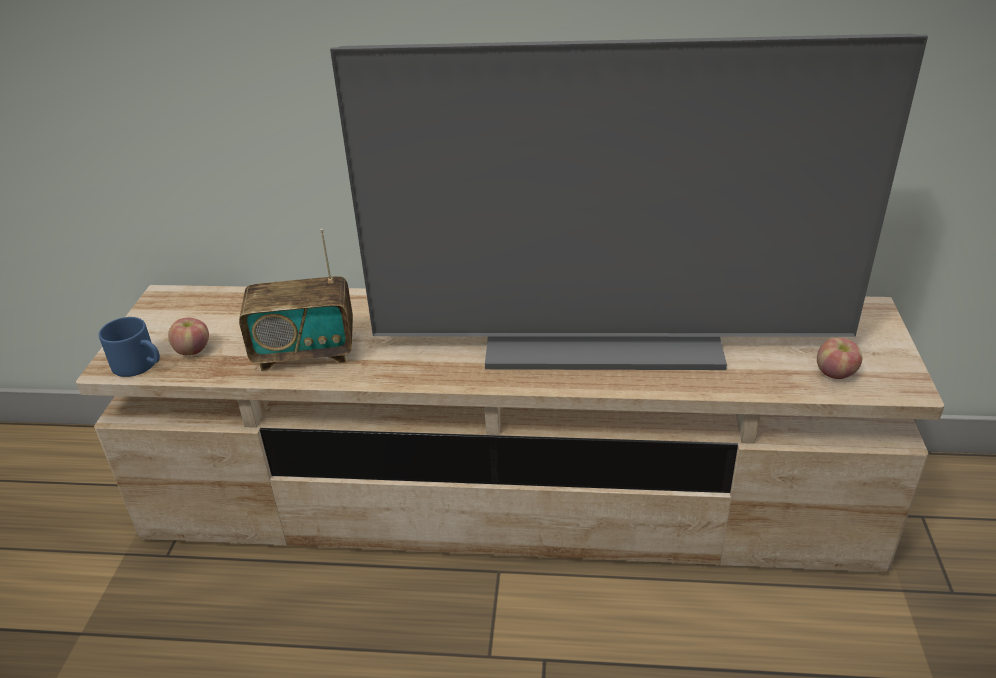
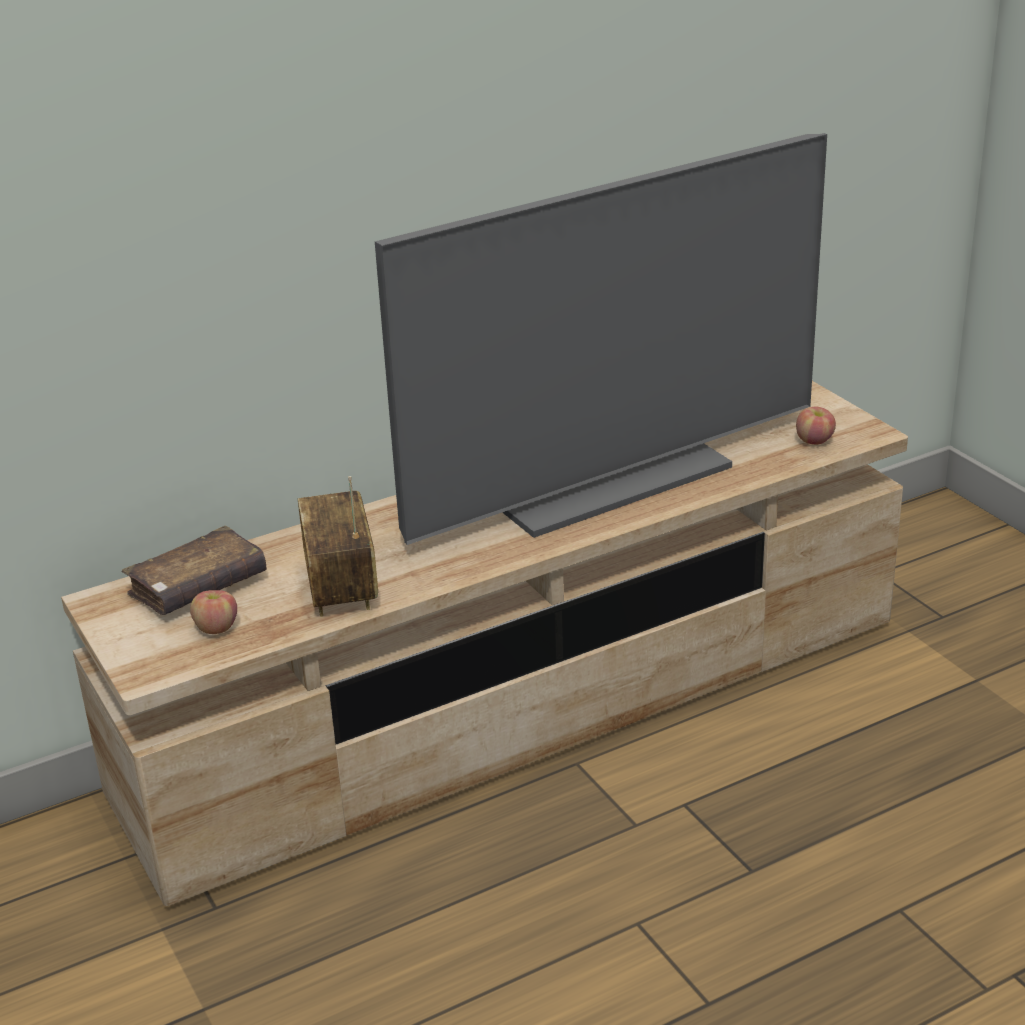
camera: 35 degrees left, 5 degrees down
(141, 365) = (177, 660): blue mug -> none
(225, 312) = (198, 587): none -> brown book
(305, 352) = (341, 587): radio -> radio turned 120 degrees clockwise

